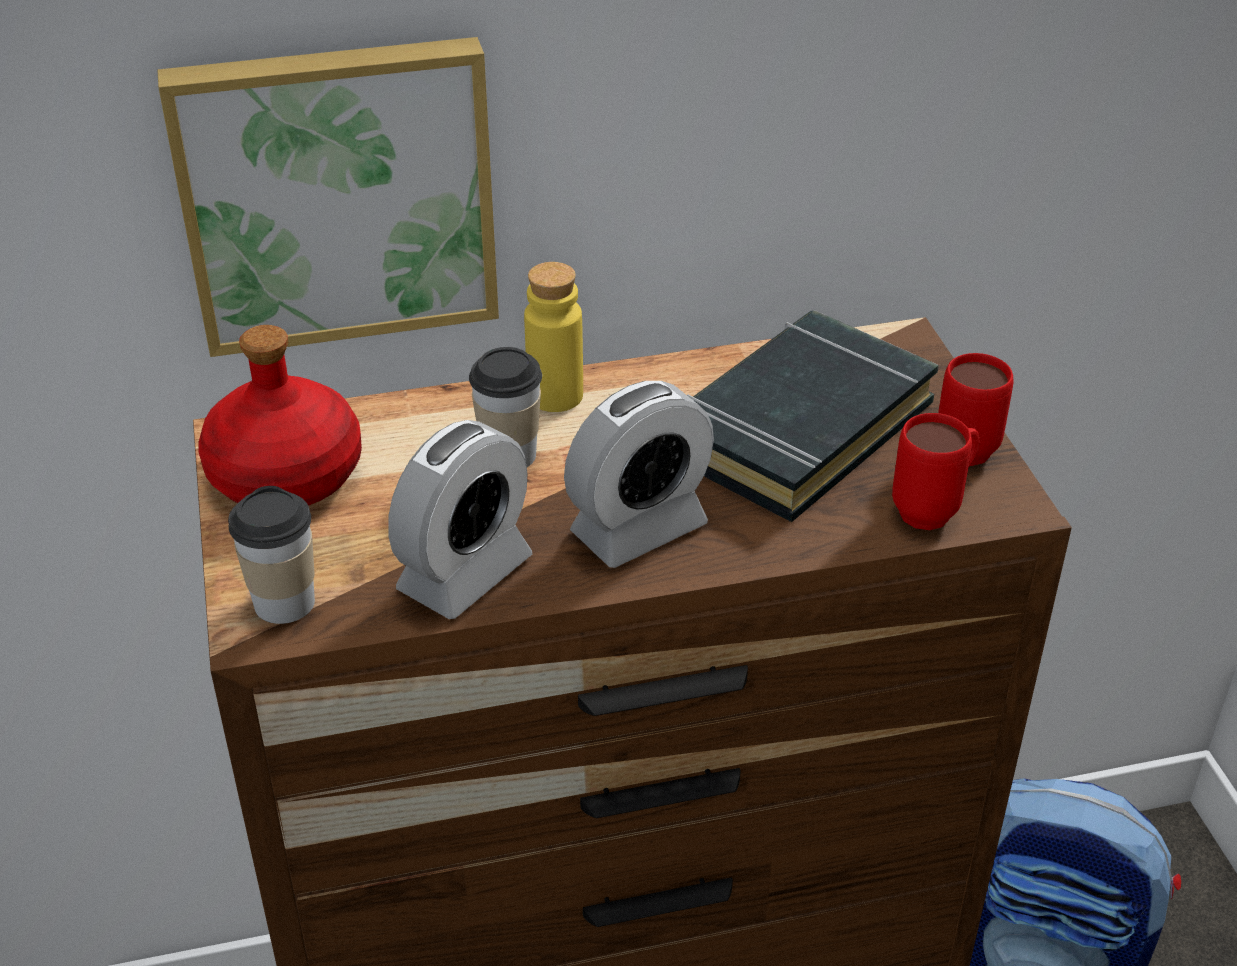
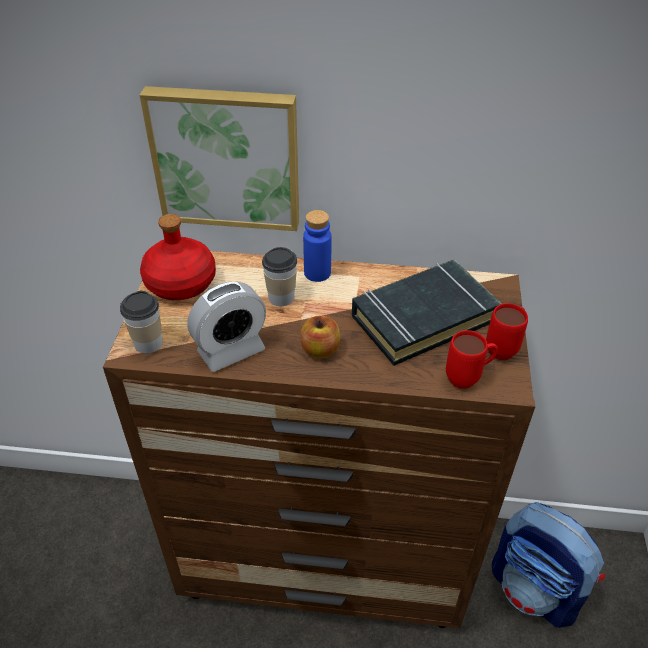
camera: 20 degrees right, 5 degrees up
(555, 396) = (317, 273): yellow bottle -> blue bottle
(639, 529) = (320, 350): alarm clock -> apple

